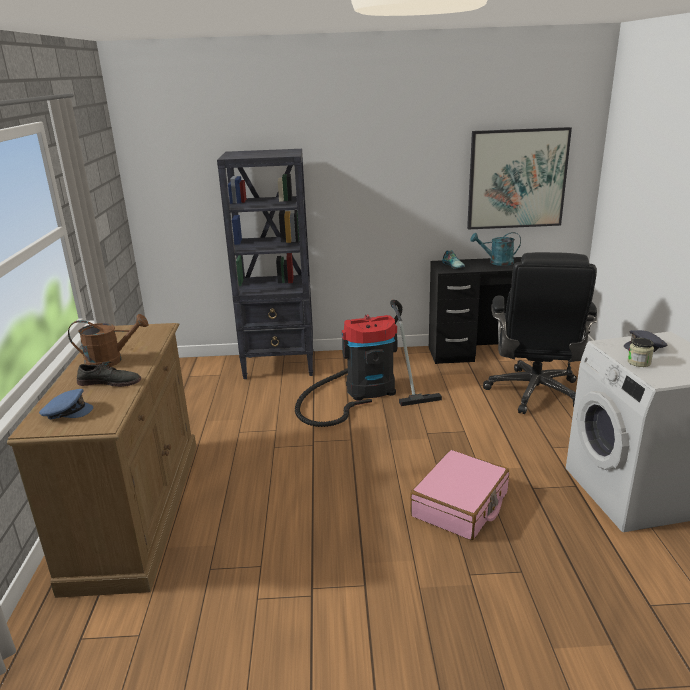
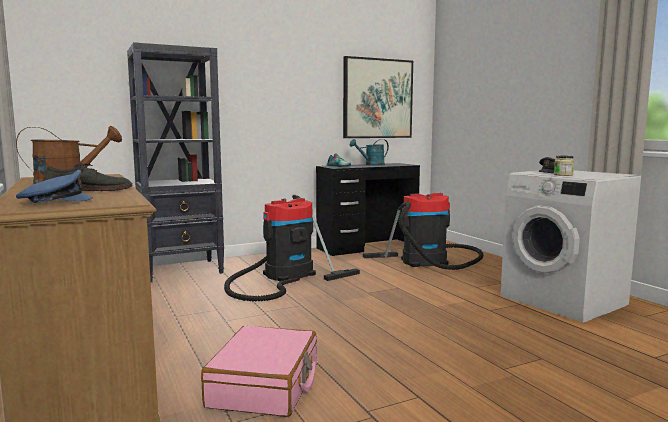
camera: 25 degrees left, 15 degrees down
(460, 505) = (445, 329): pink suitcase -> pink suitcase (265, 385)
(534, 392) = (429, 262): black office chair -> vacuum cleaner

